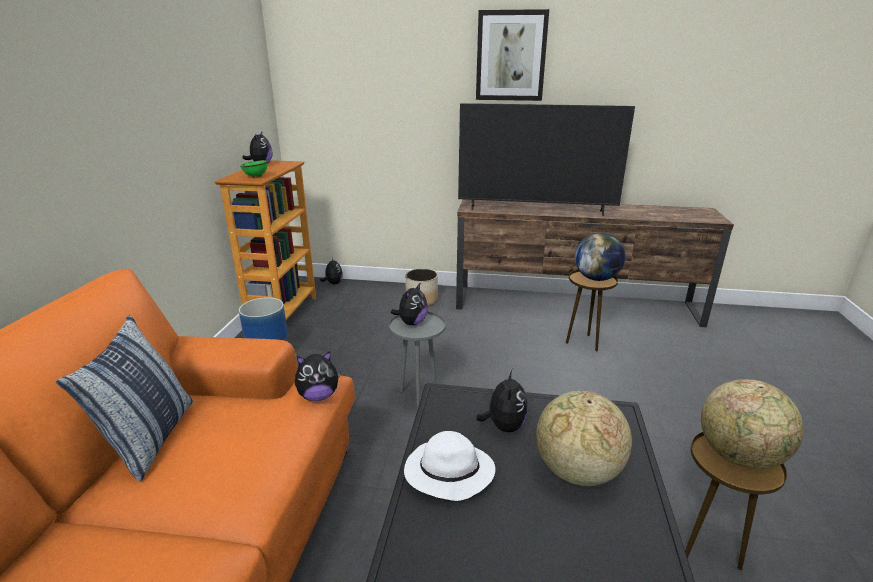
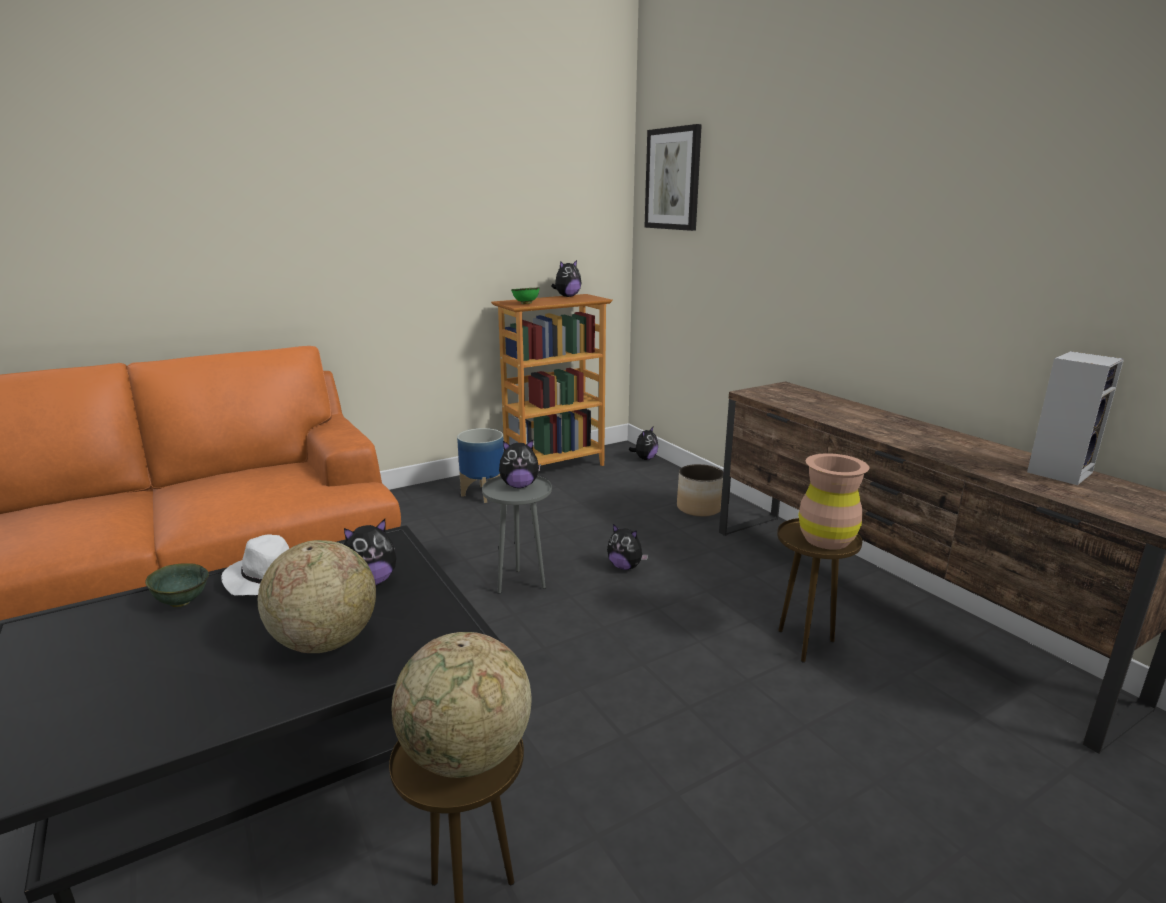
camera: 50 degrees right, 5 degrees down
(151, 439) = (234, 471): pillow -> none
(318, 396) = (337, 495): plush toy -> plush toy (625, 567)
(435, 537) = (182, 602): none -> green bowl
(511, 56) = (864, 174): picture -> picture (673, 179)
(536, 210) = (835, 416): television -> none
(596, 278) = (826, 539): globe -> brown vase
(656, 209) = (1059, 471): none -> speaker

